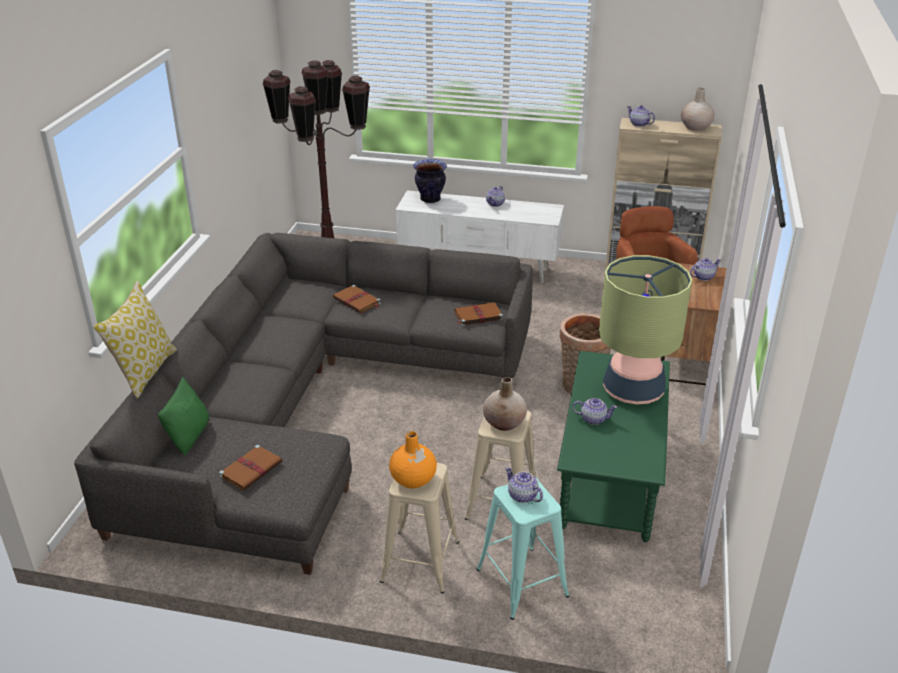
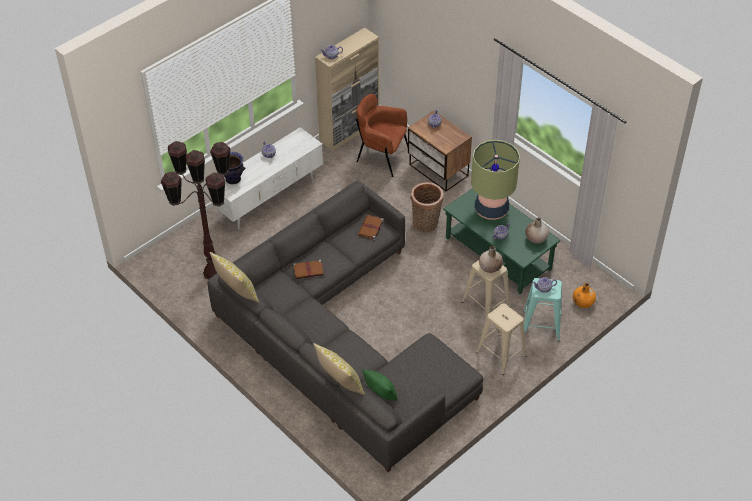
camera: 55 degrees left, 15 degrees up
(245, 250) = (236, 292): none -> pillow
(252, 469) = (430, 378): brown book -> none
(413, 479) = (505, 319): orange vase -> orange vase (583, 303)
(695, 127) = (358, 38): beige vase -> beige vase (536, 238)

